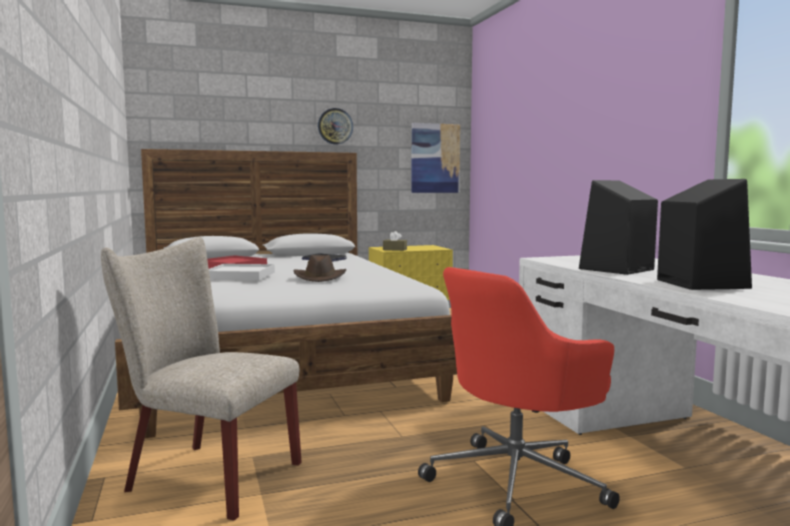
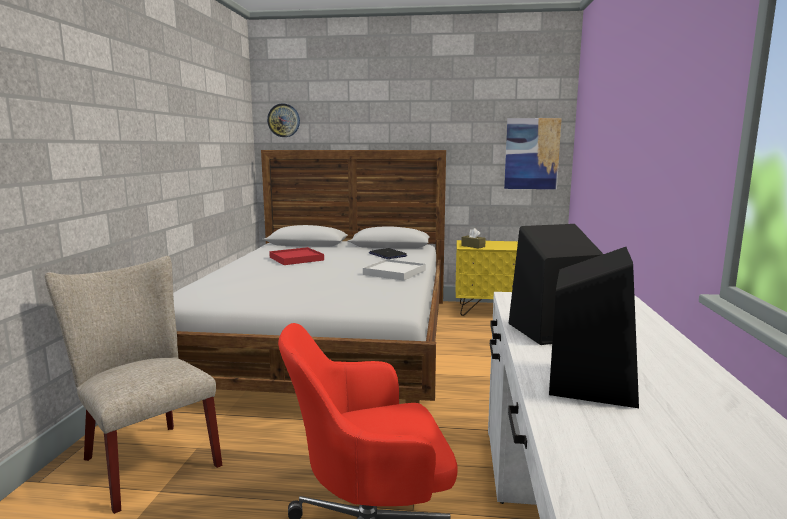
camera: 25 degrees right, 5 degrees up
(240, 276) = (274, 274): white tray -> white tray (394, 272)
(320, 278) = (336, 283): brown hat -> none
(335, 126) = (428, 124): wall clock -> wall clock (283, 120)

